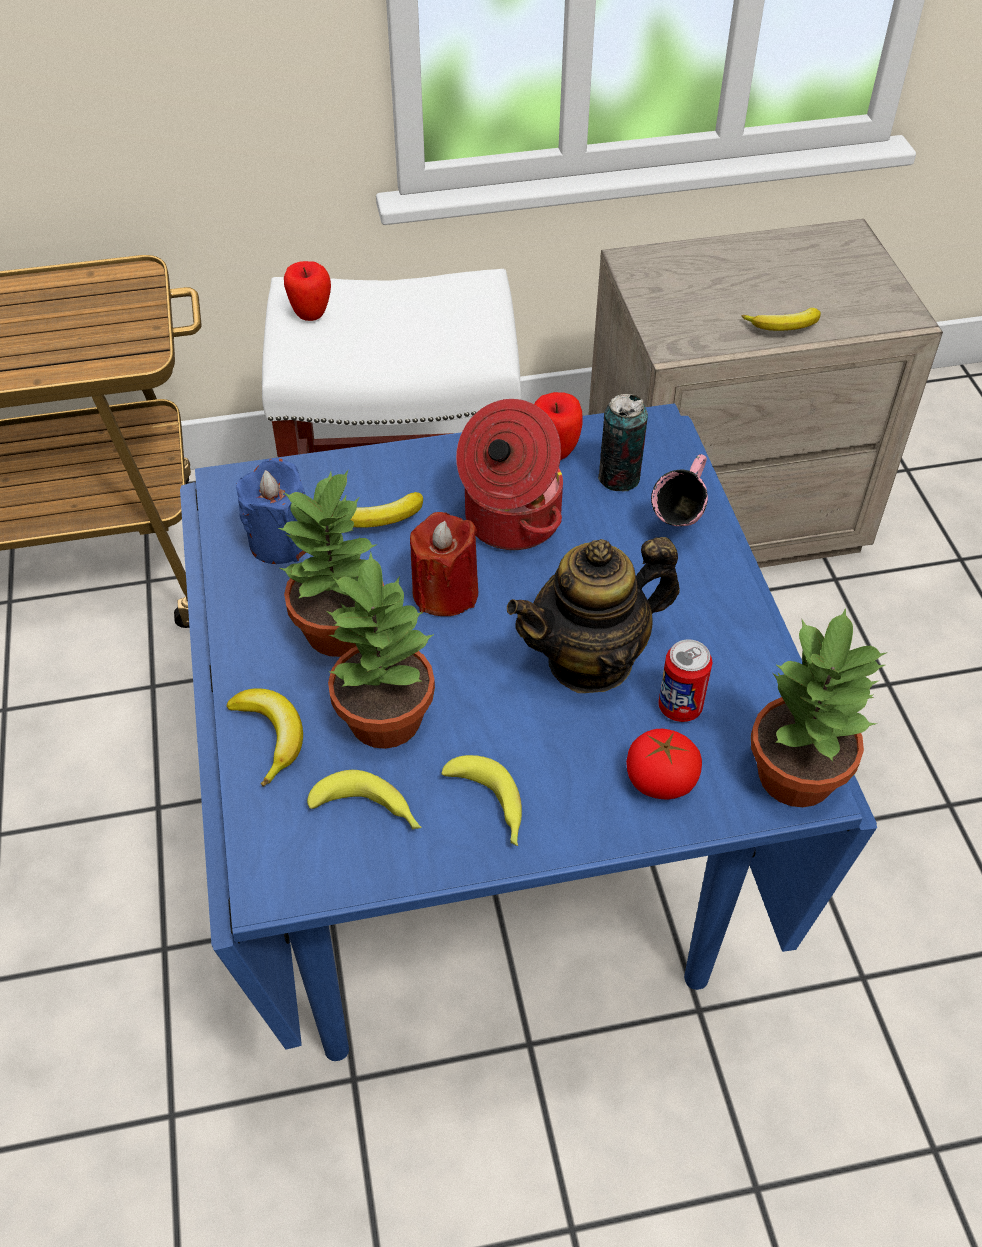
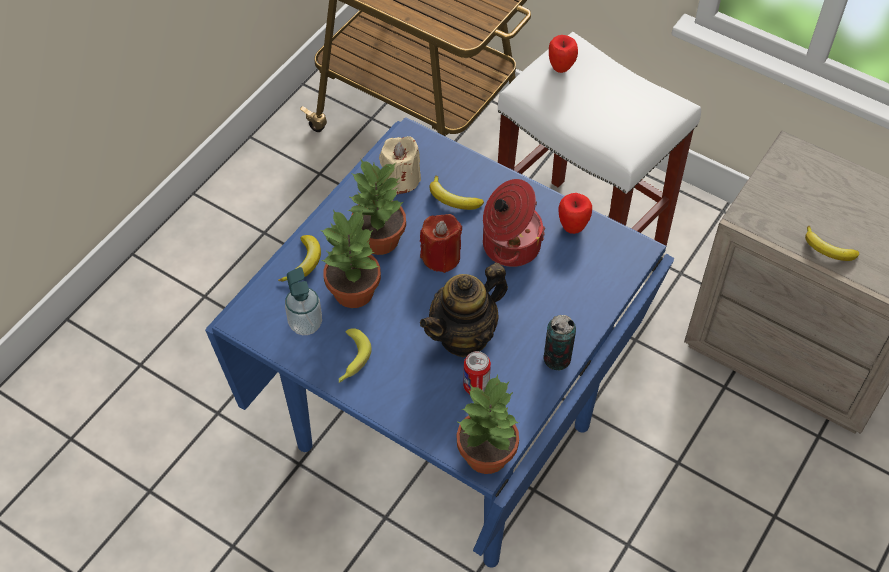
camera: 45 degrees right, 5 degrees up
(280, 541) = (401, 179): blue candle -> beige candle
(369, 812) = (305, 324): banana -> soap dispenser
(590, 660) = (464, 335): teapot -> teapot turned 60 degrees counterclockwise
(619, 478) = (586, 263): can -> can (557, 358)
(660, 781) = (428, 408): tomato -> none
(679, 527) = (583, 308): pink mug -> none

